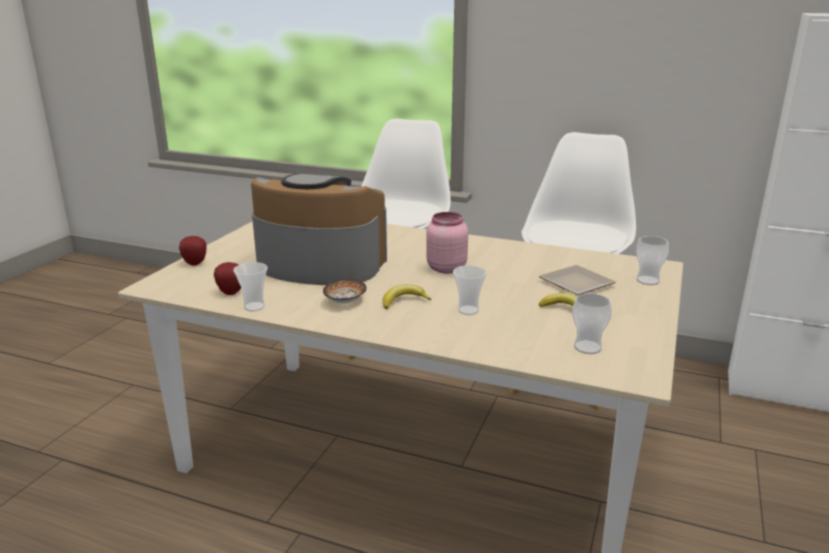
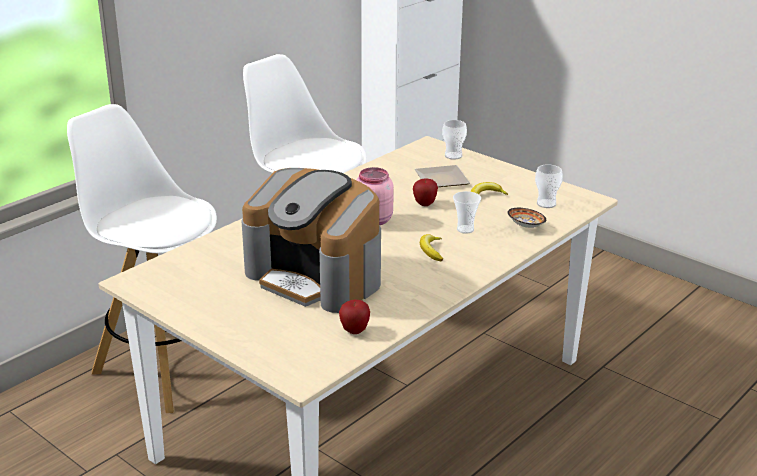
camera: 70 degrees left, 5 degrees up
(195, 263) = (253, 347): apple -> apple (424, 204)
(254, 307) = (398, 321): cup -> none
(319, 264) = (316, 277): coffee machine -> coffee machine turned 90 degrees counterclockwise
(345, 301) = (414, 276): bowl -> bowl (525, 226)

